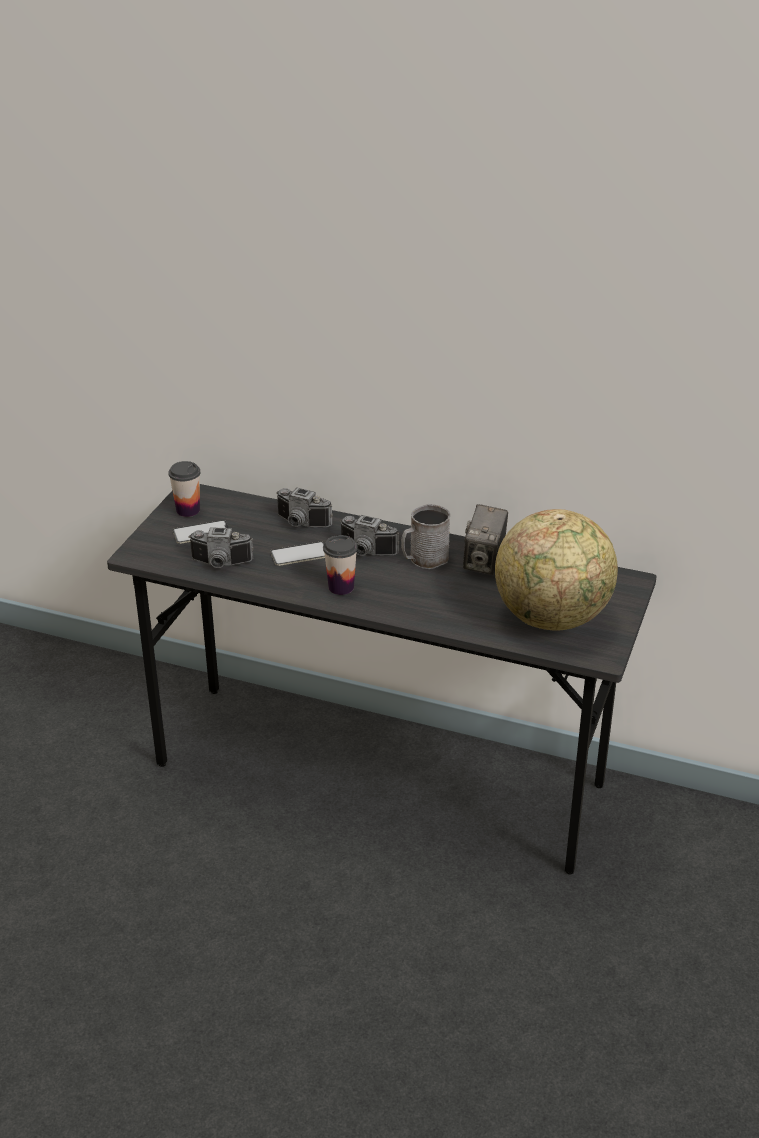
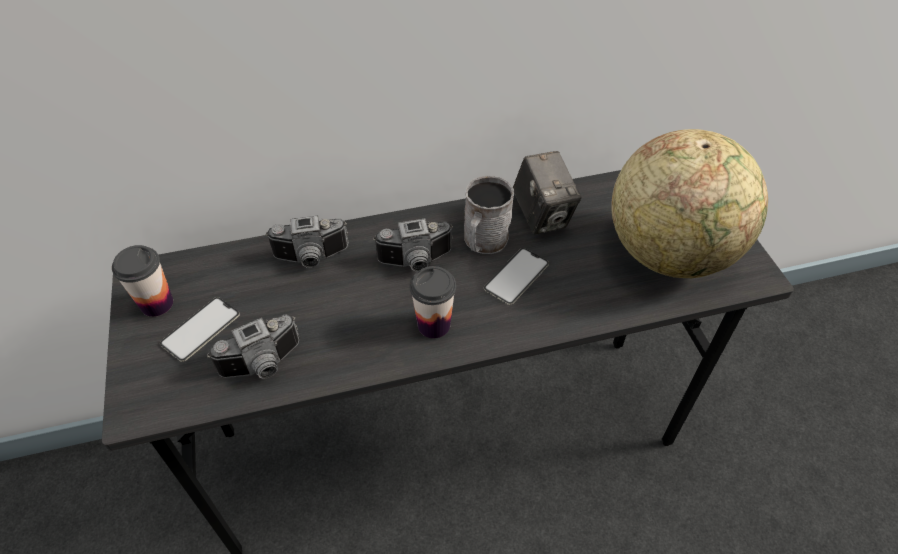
camera: 35 degrees left, 15 degrees up
(299, 554) = (347, 301): phone -> phone (516, 276)

